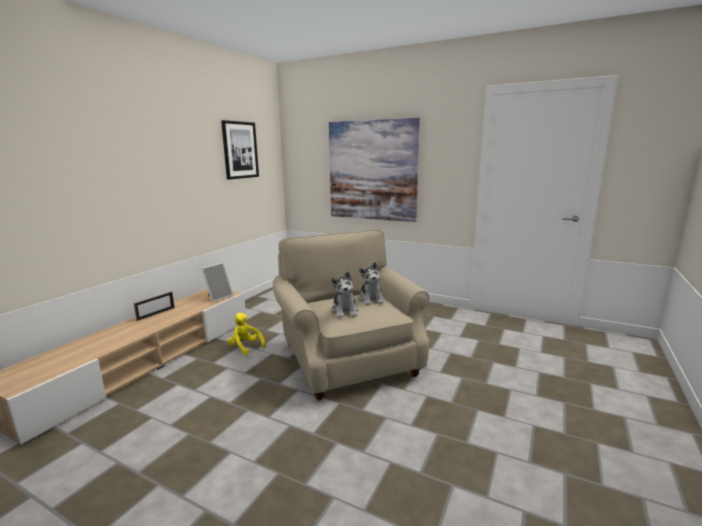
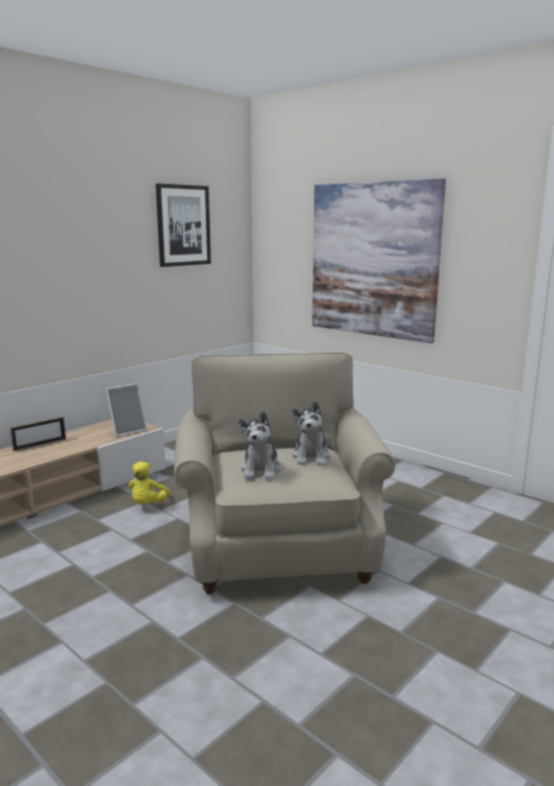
camera: 15 degrees right, 0 degrees up
(245, 347) = (148, 505): yellow plush toy -> yellow plush toy turned 135 degrees counterclockwise

